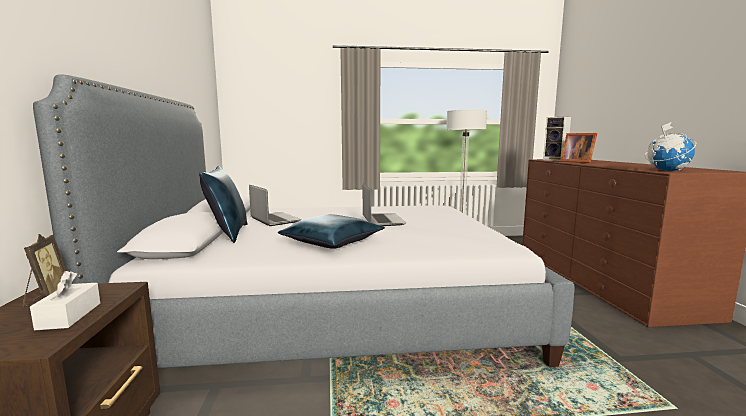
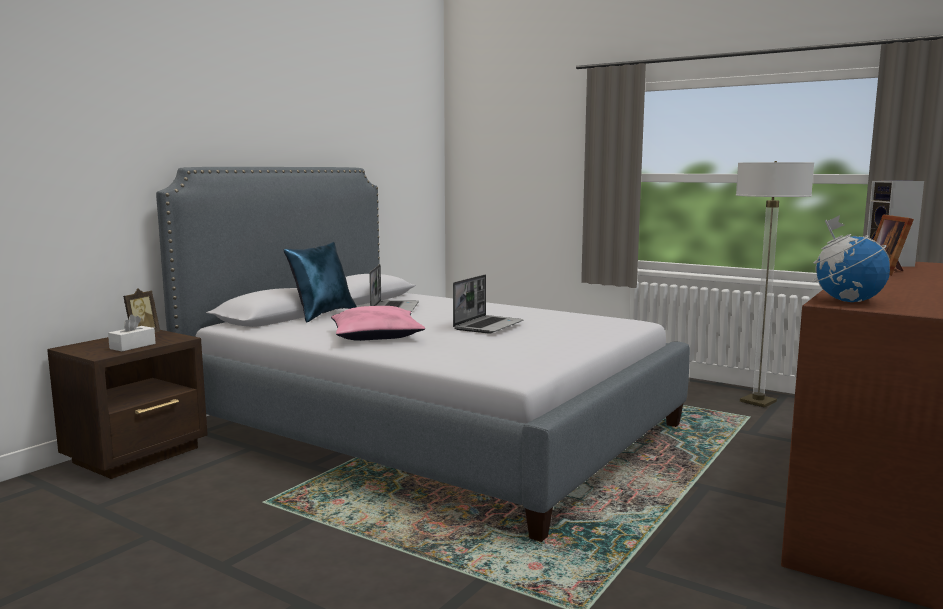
camera: 40 degrees right, 0 degrees up
(331, 241) = (376, 335): blue pillow -> pink pillow

